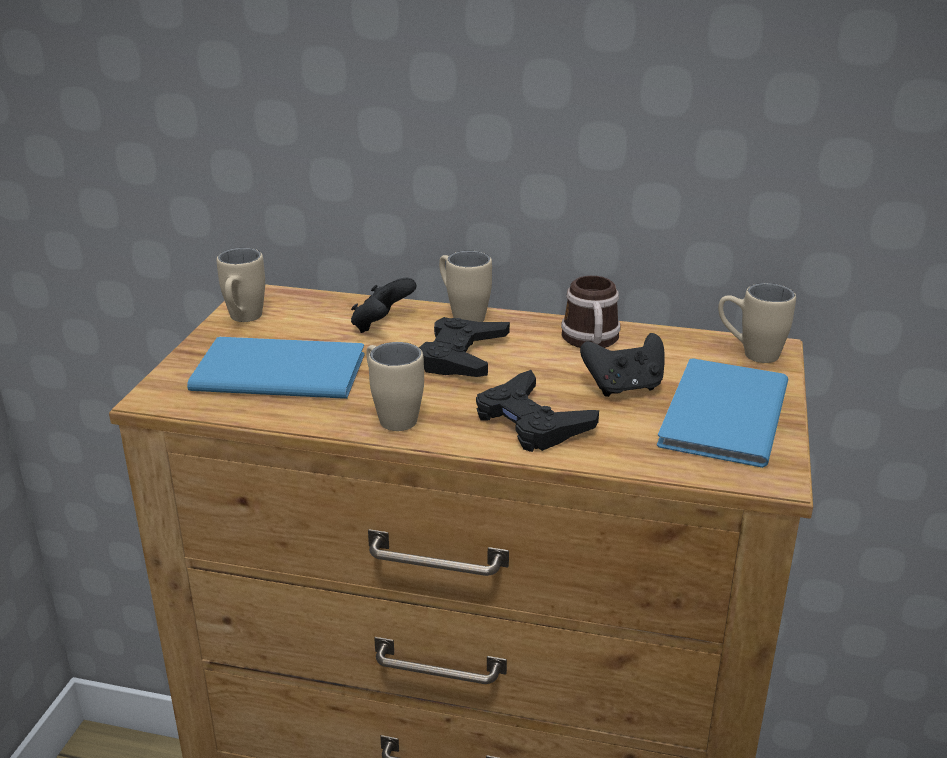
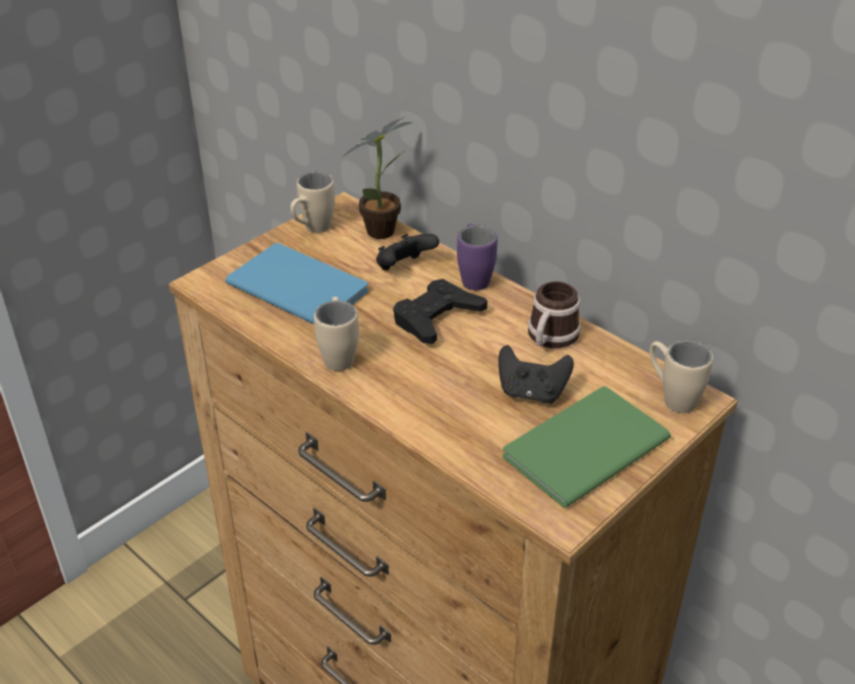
camera: 30 degrees right, 10 degrees up
(326, 301) = (385, 230): none -> potted plant
(462, 315) = (473, 277): beige mug -> purple mug
(531, 422) = (430, 397): black game controller -> none
(718, 415) = (579, 447): blue book -> green book

